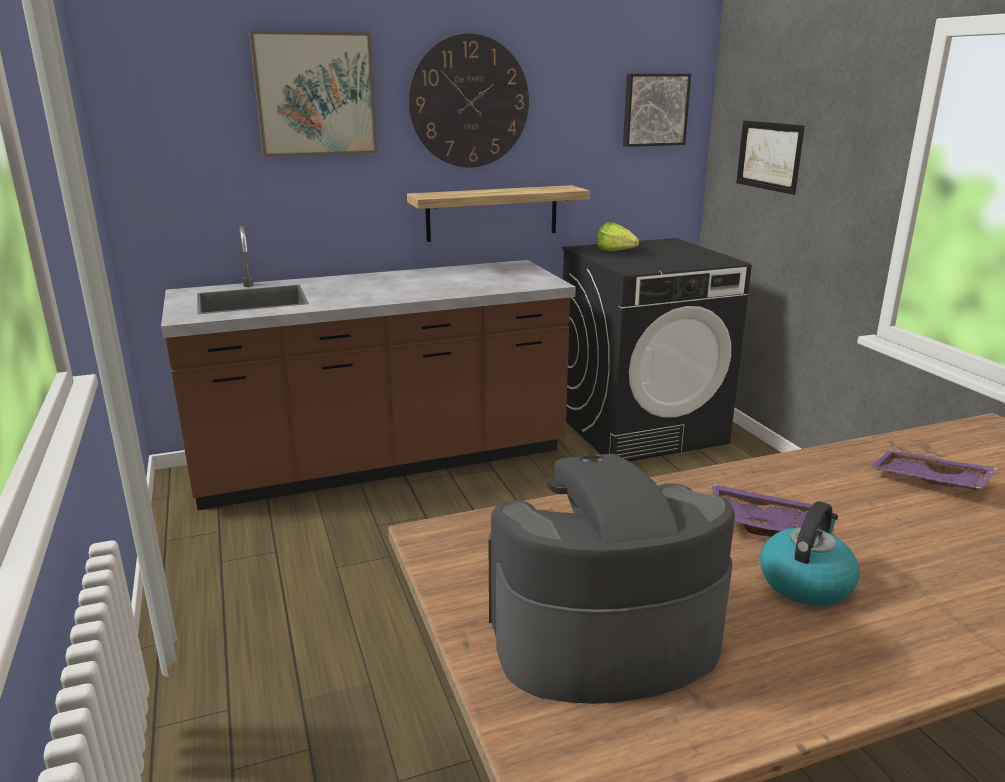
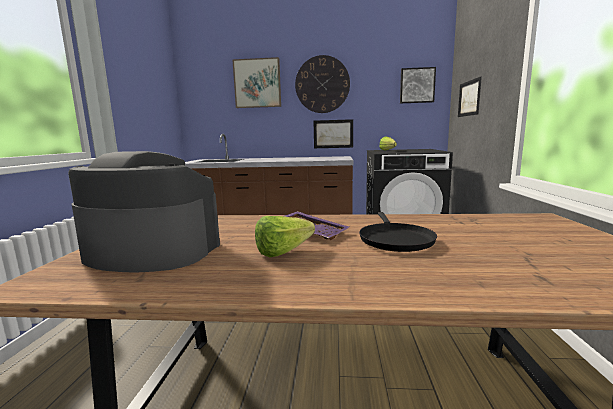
camera: 25 degrees right, 10 degrees down
(492, 213) = (333, 134): shelf -> picture
(805, 582) = (288, 251): kettle -> lettuce
(896, 519) = (394, 239): none -> black frying pan
(928, 482) = (447, 230): purple tray -> none

